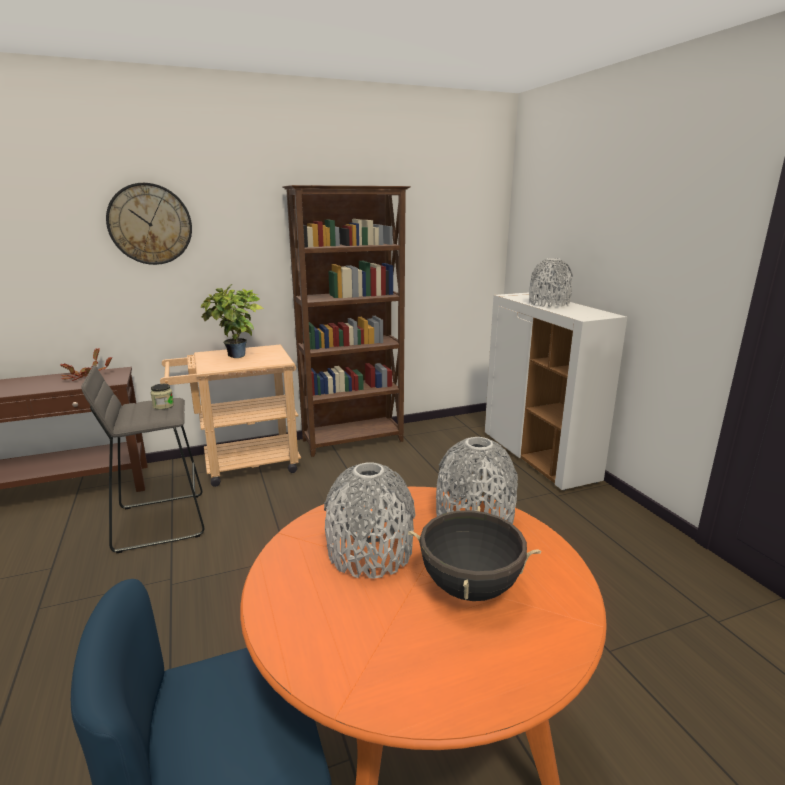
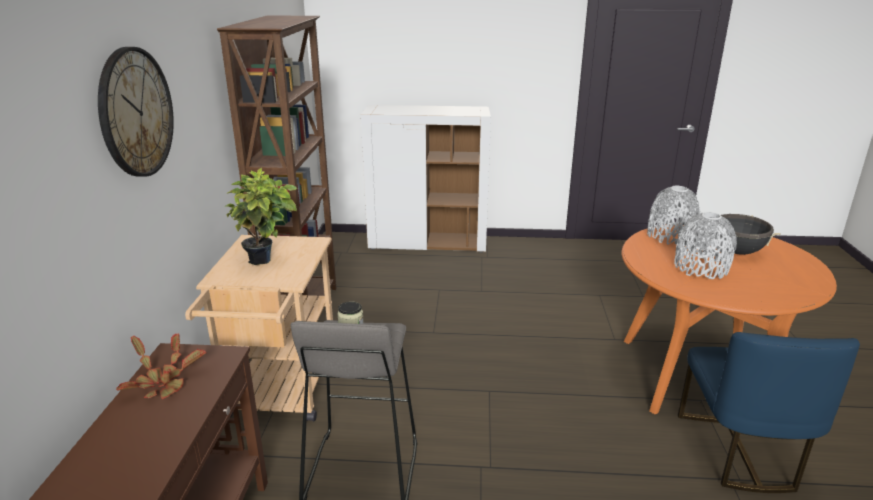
camera: 65 degrees left, 5 degrees up
(548, 303) = (422, 110): grey vase -> none

